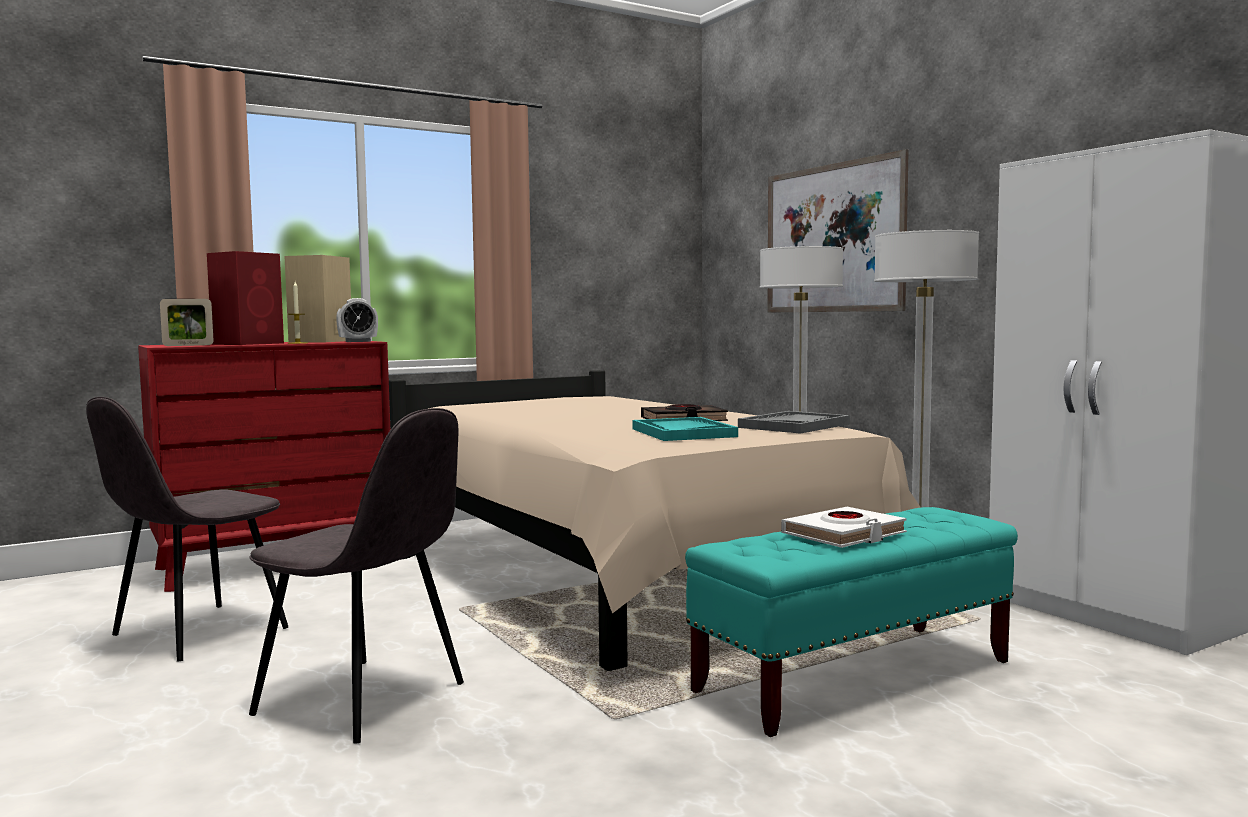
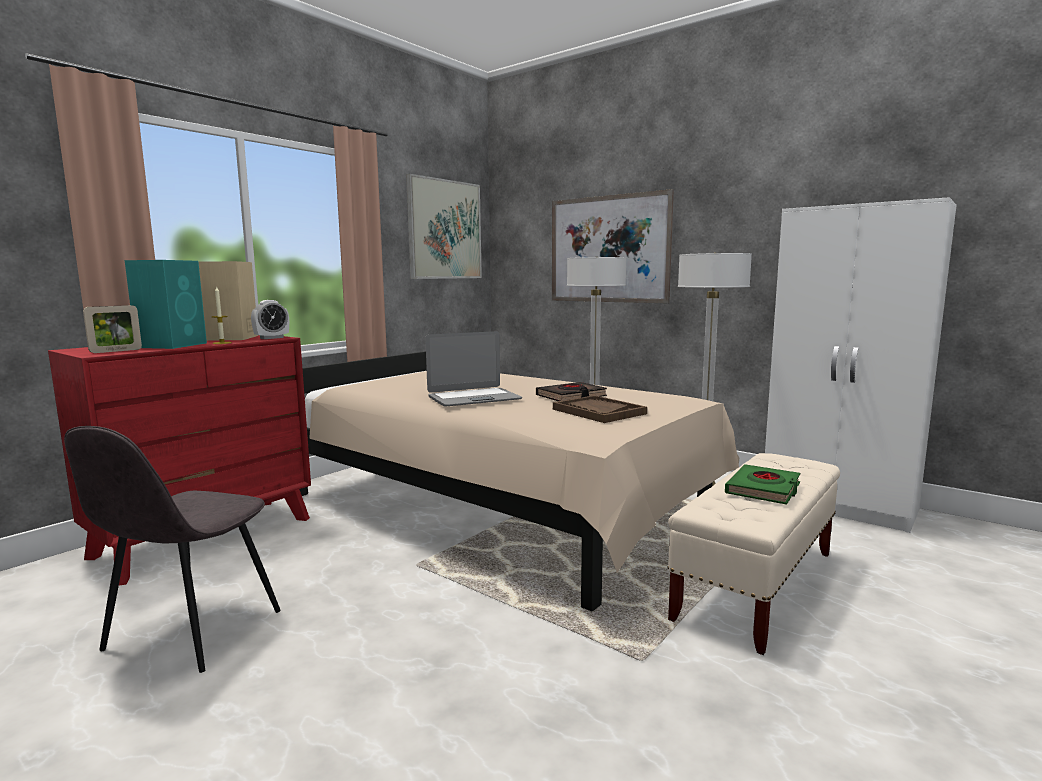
camera: 20 degrees left, 5 degrees up
(249, 344) = (173, 345): red speaker -> turquoise speaker
(365, 700) = (423, 683): grey chair -> none
(563, 418) = (473, 398): none -> laptop
(629, 221) = (444, 230): none -> picture
(683, 433) = (598, 411): turquoise tray -> brown tray
(794, 426) = (657, 398): grey tray -> none
(844, 535) = (763, 489): white book -> green book
(855, 677) = (756, 585): turquoise bench -> beige bench

